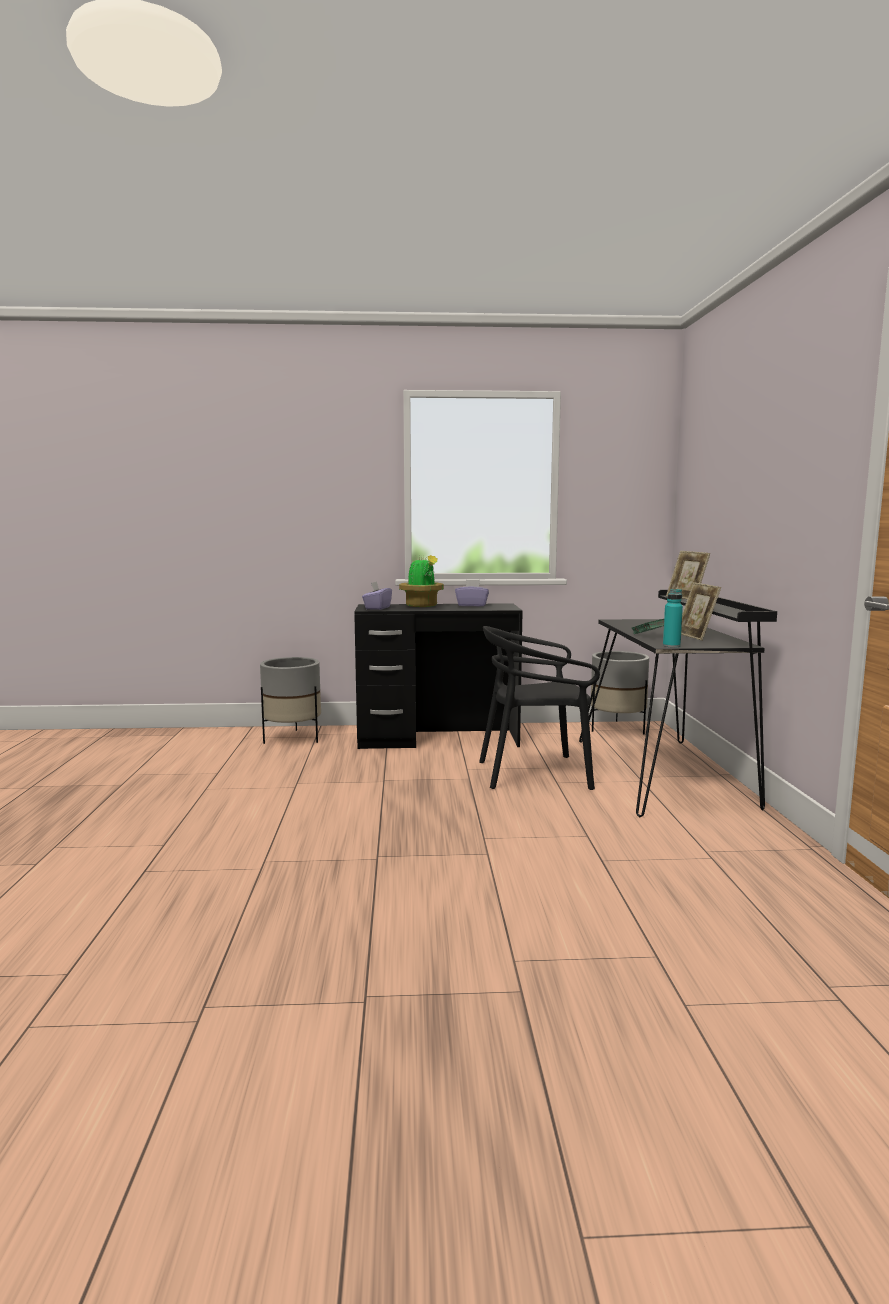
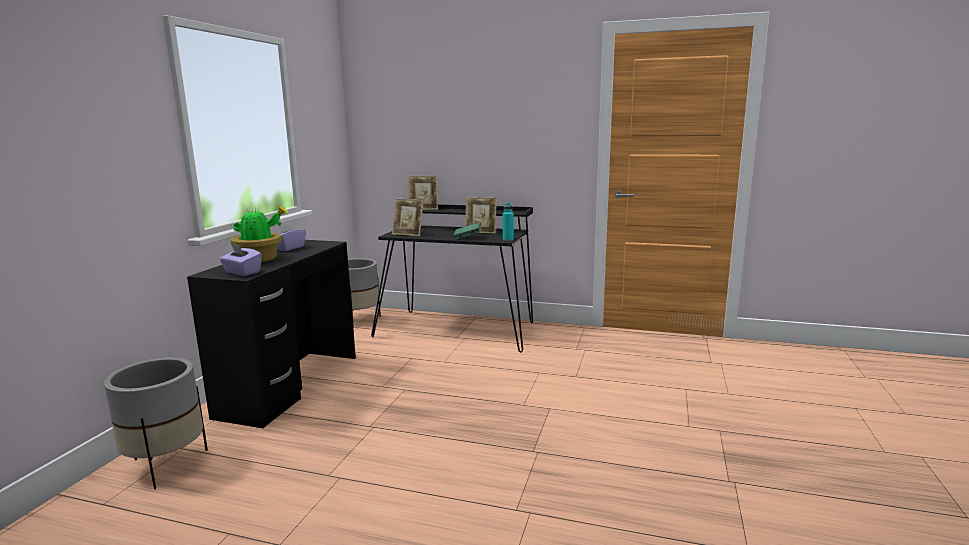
camera: 70 degrees left, 5 degrees up
(535, 773) = (419, 364): black chair -> none
(627, 623) = (408, 234): none -> picture frame

